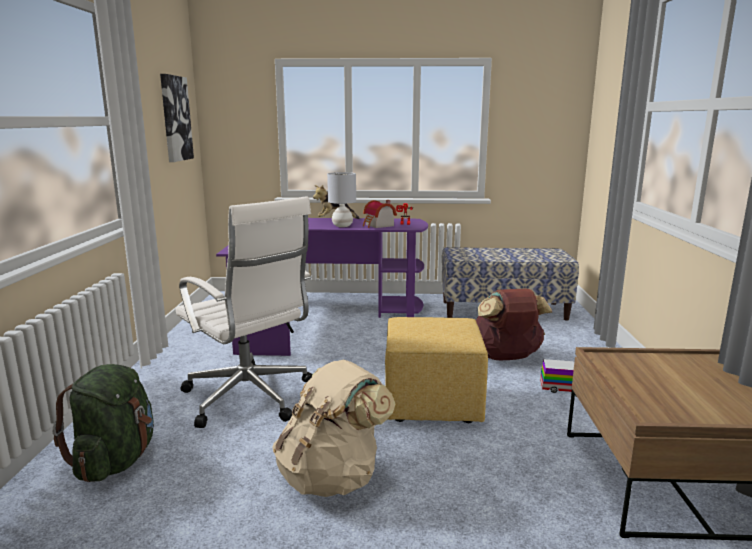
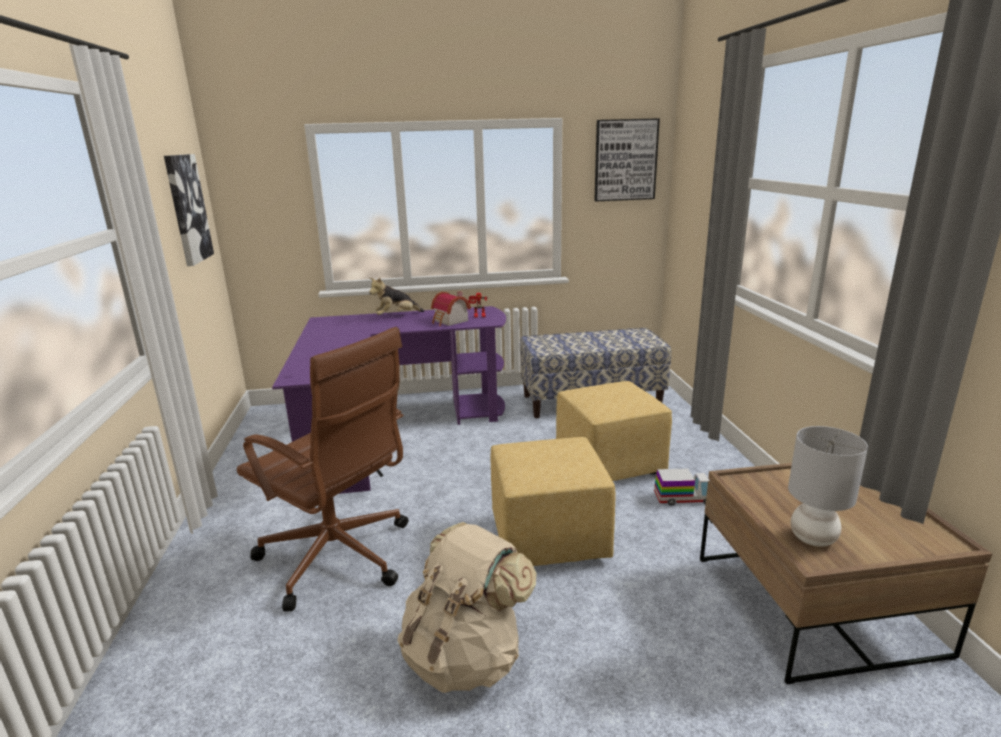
camera: 10 degrees left, 5 degrees up
(116, 461) = (196, 676): green backpack -> none
(250, 398) = (339, 558): white office chair -> brown office chair
(342, 226) = (408, 325): grey table lamp -> grey table lamp (812, 538)
(505, 357) = (609, 465): brown backpack -> yellow ottoman
(548, 96) = (625, 160): none -> picture

